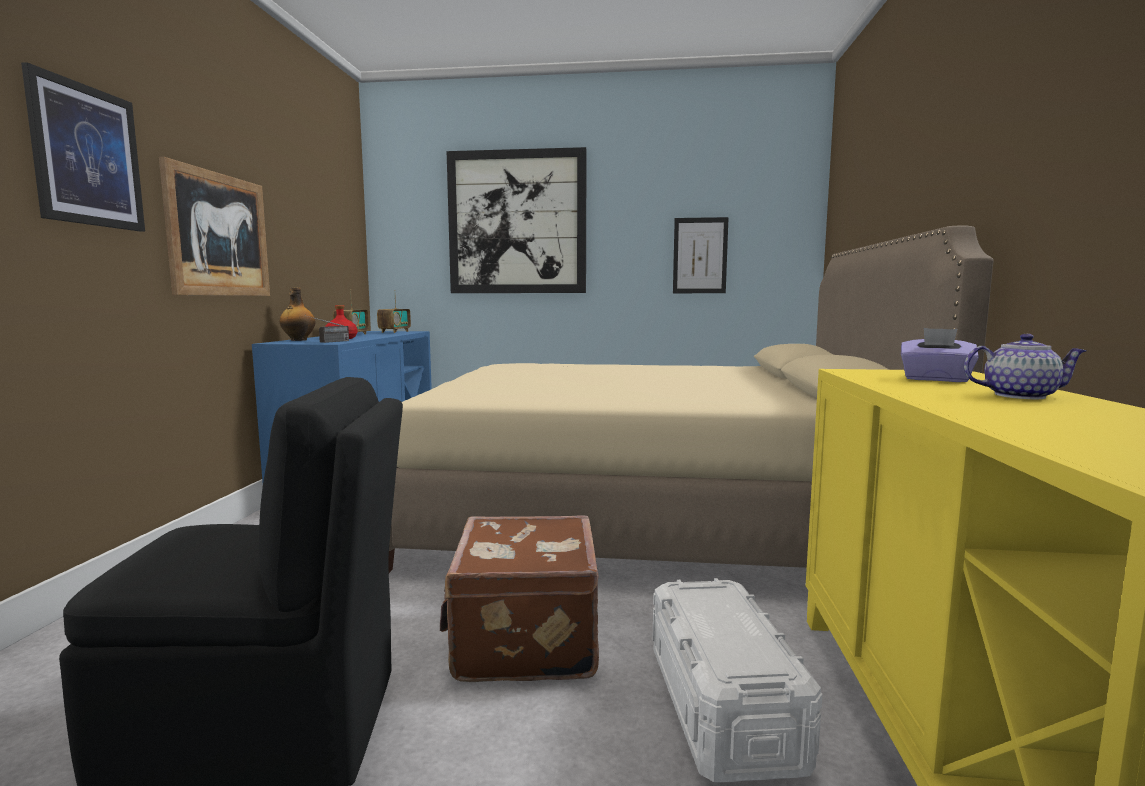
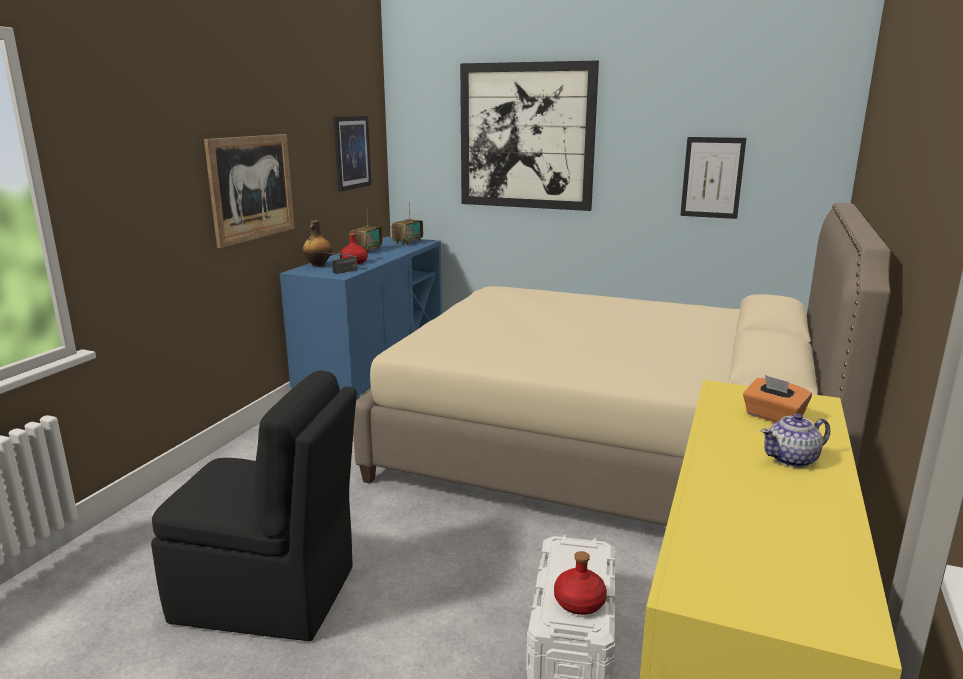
camera: 15 degrees right, 10 degrees up
(87, 156) = (154, 158): picture -> picture (352, 152)
(523, 639) = (451, 557): brown suitcase -> none
(747, 647) = (578, 602): none -> red bottle
(935, 379) = (773, 417): purple tissue box -> orange tissue box
(1018, 396) = (792, 459): teapot -> teapot turned 135 degrees clockwise

